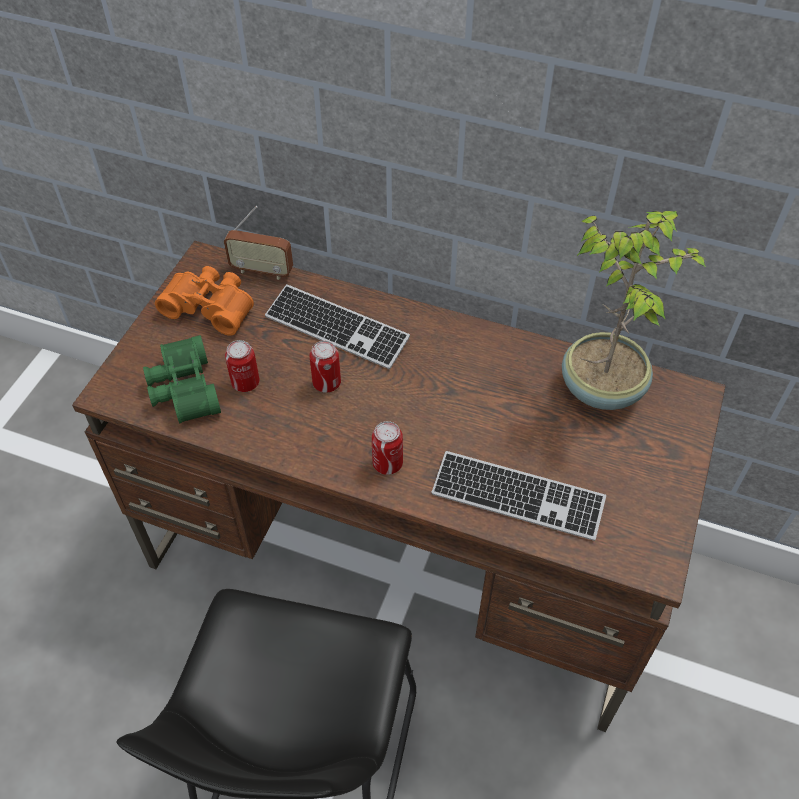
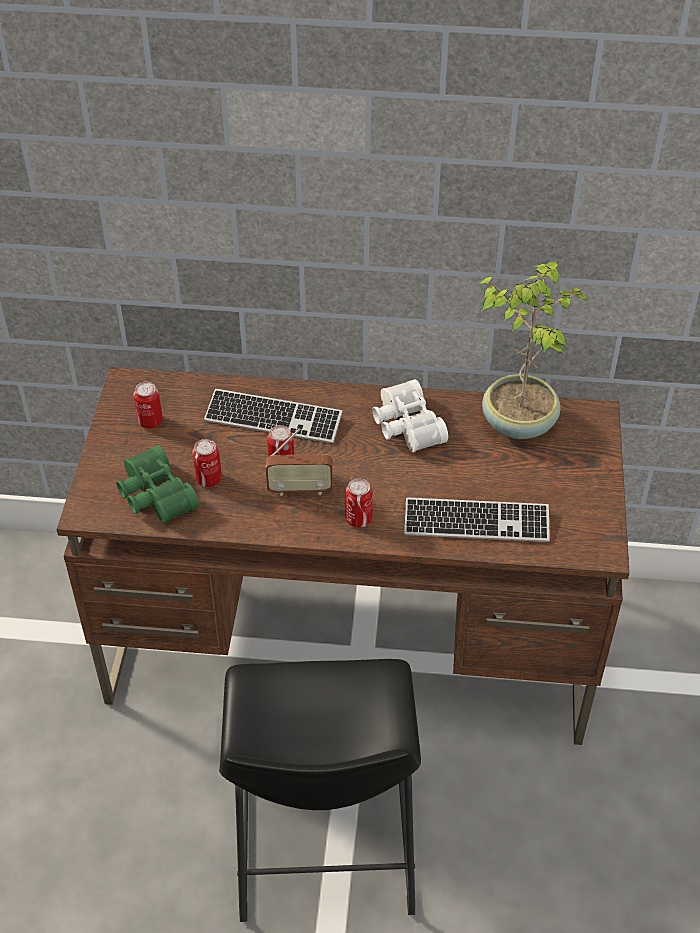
camera: 15 degrees left, 5 degrees down
(211, 306) = (150, 421): orange binoculars -> can
(262, 271) = (185, 382): radio -> radio (300, 489)
(474, 366) = (405, 426): none -> white binoculars

